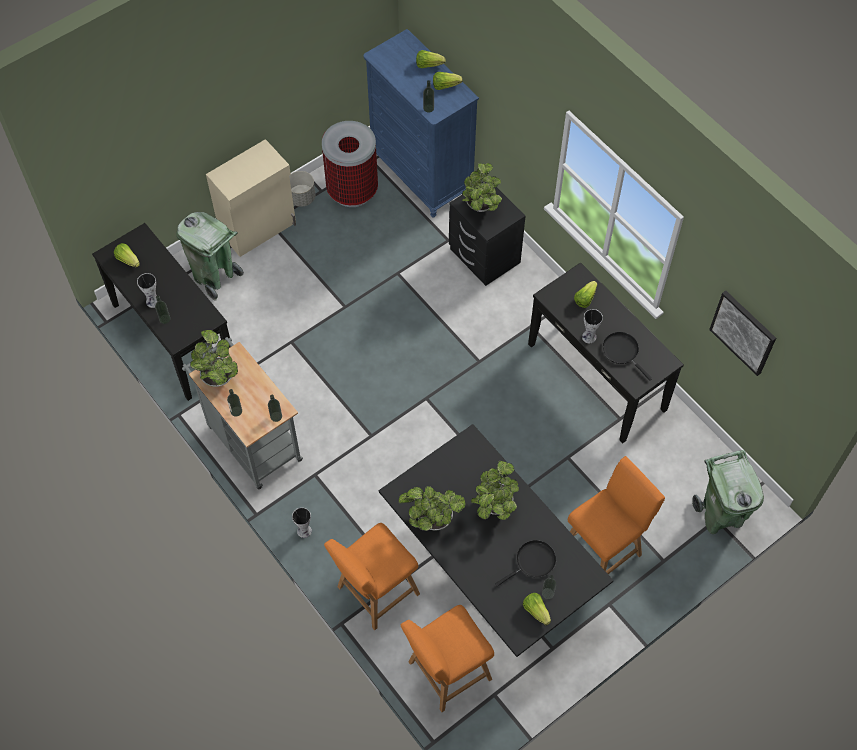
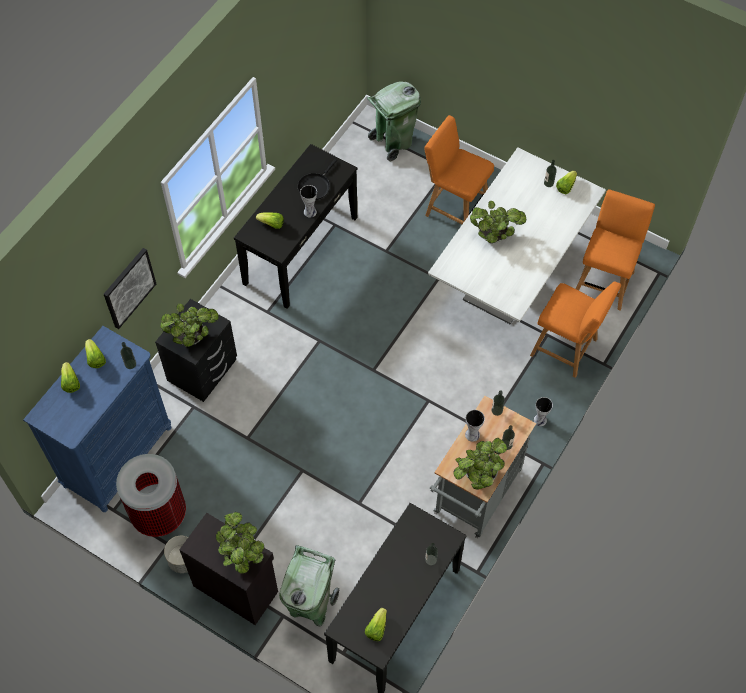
camera: 110 degrees left, 0 degrees up
(153, 301) = (415, 579): vase -> vase (472, 434)
(259, 228) = (236, 587): beige cabinet -> black cabinet
(432, 519) = (526, 274): potted plant -> potted plant (242, 555)
(446, 673) = (604, 280): orange chair -> orange chair turned 105 degrees counterclockwise
(489, 571) = (510, 276): black dining table -> white dining table
(533, 562) = (528, 198): black frying pan -> none
(743, 332) = (310, 62): picture -> picture (128, 287)

